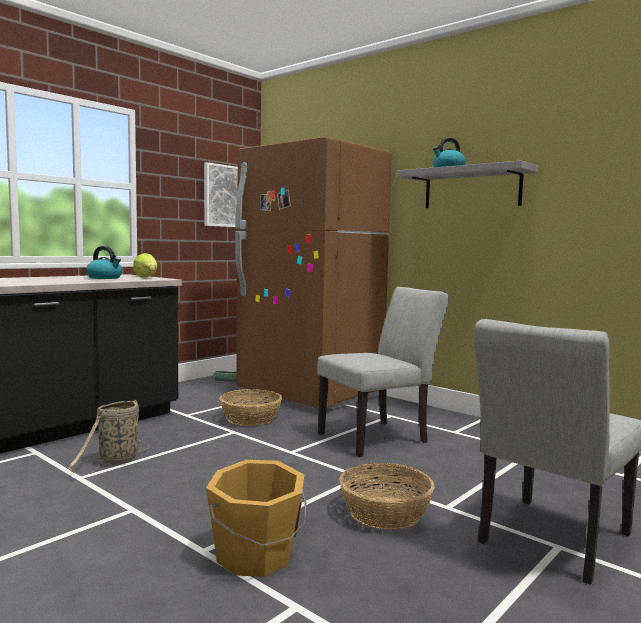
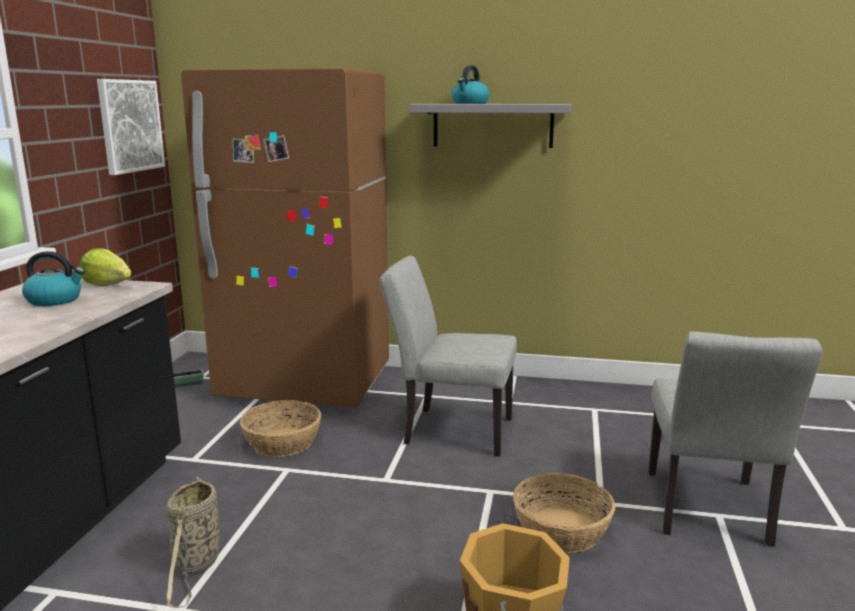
camera: 30 degrees left, 10 degrees up
(380, 437) = (449, 430): grey chair -> grey chair turned 105 degrees counterclockwise

